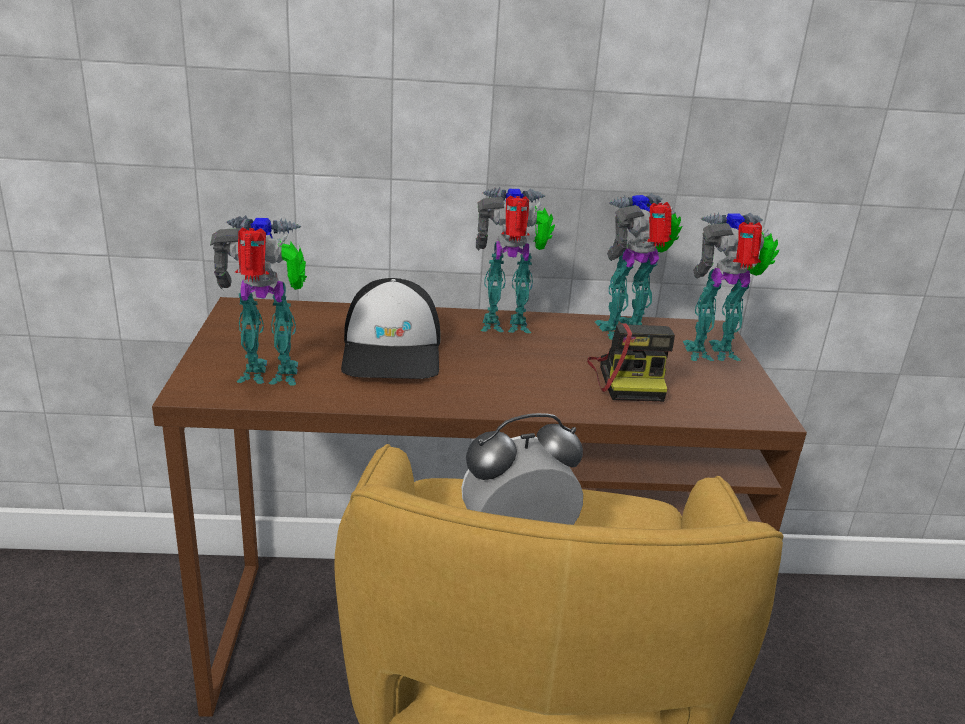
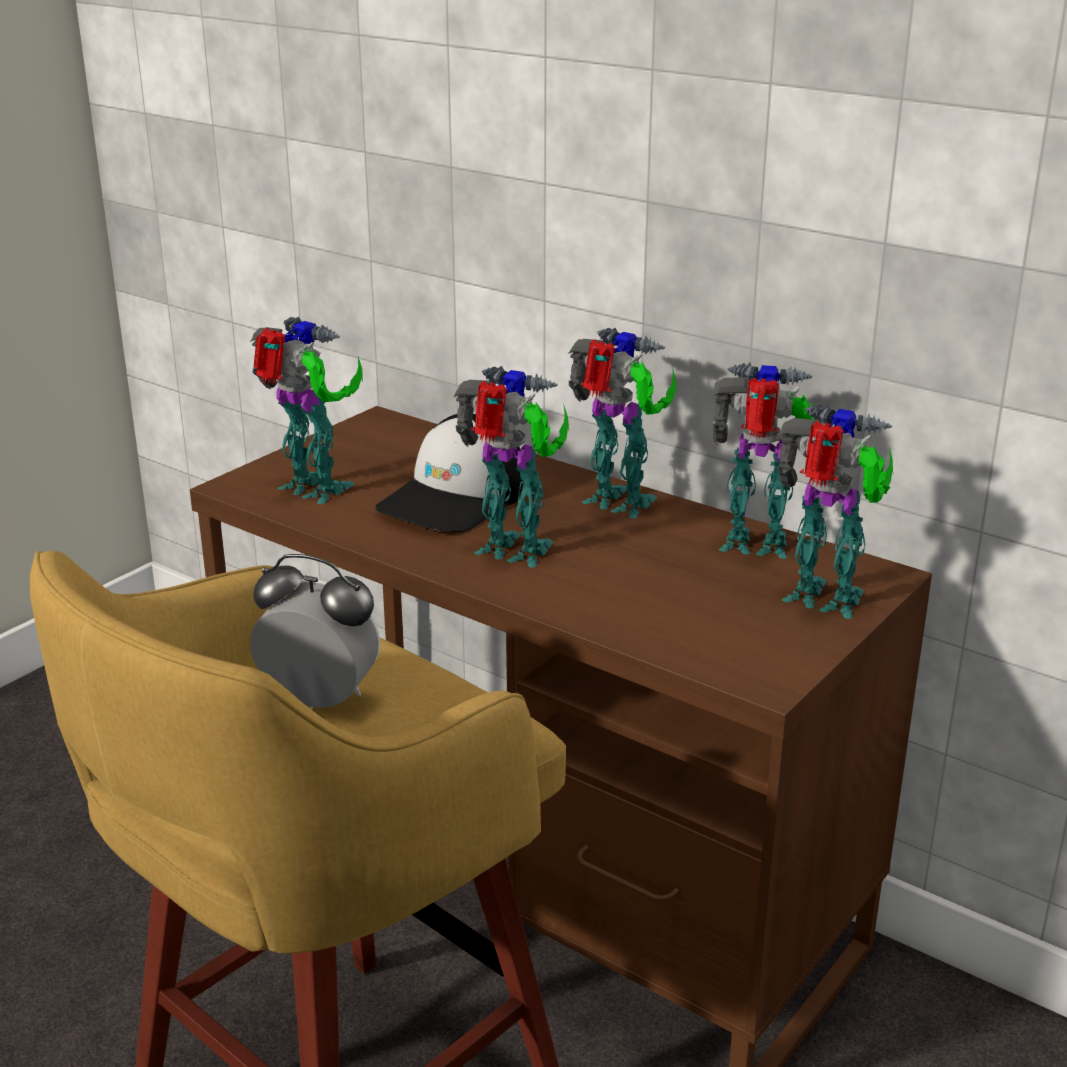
camera: 40 degrees right, 0 degrees up
(496, 379) = (515, 553): none -> toy robot
(629, 378) = (665, 595): camera -> none

